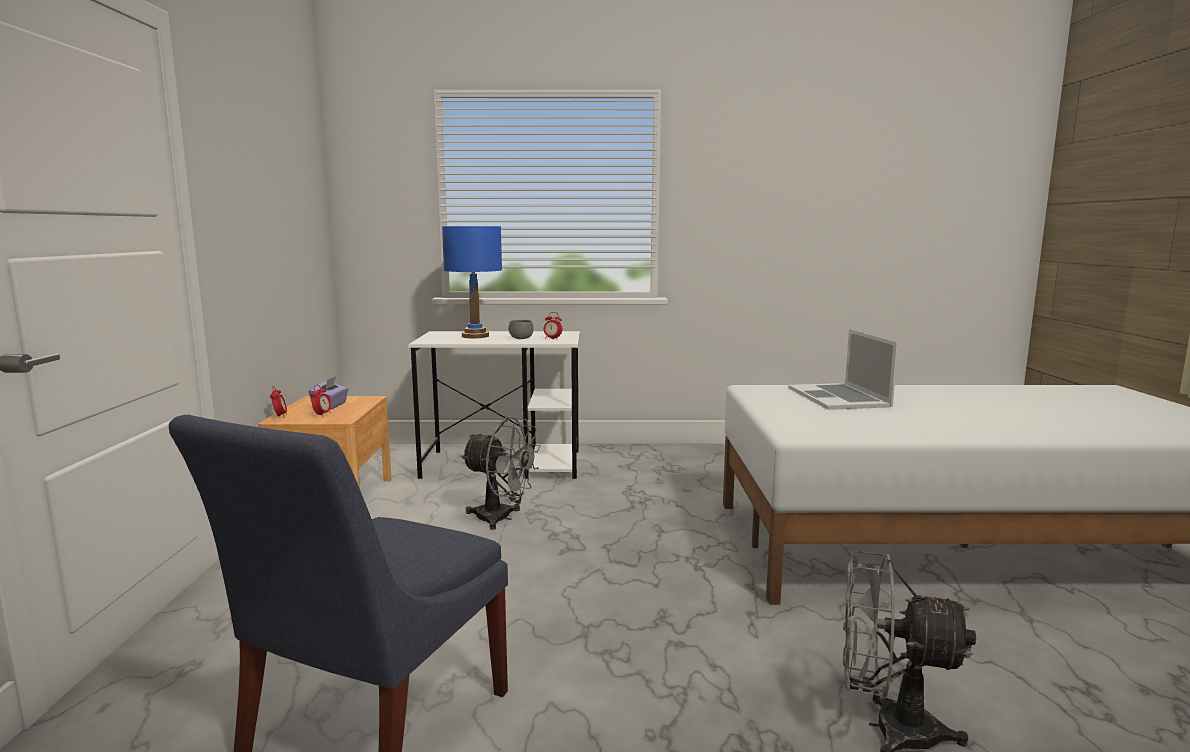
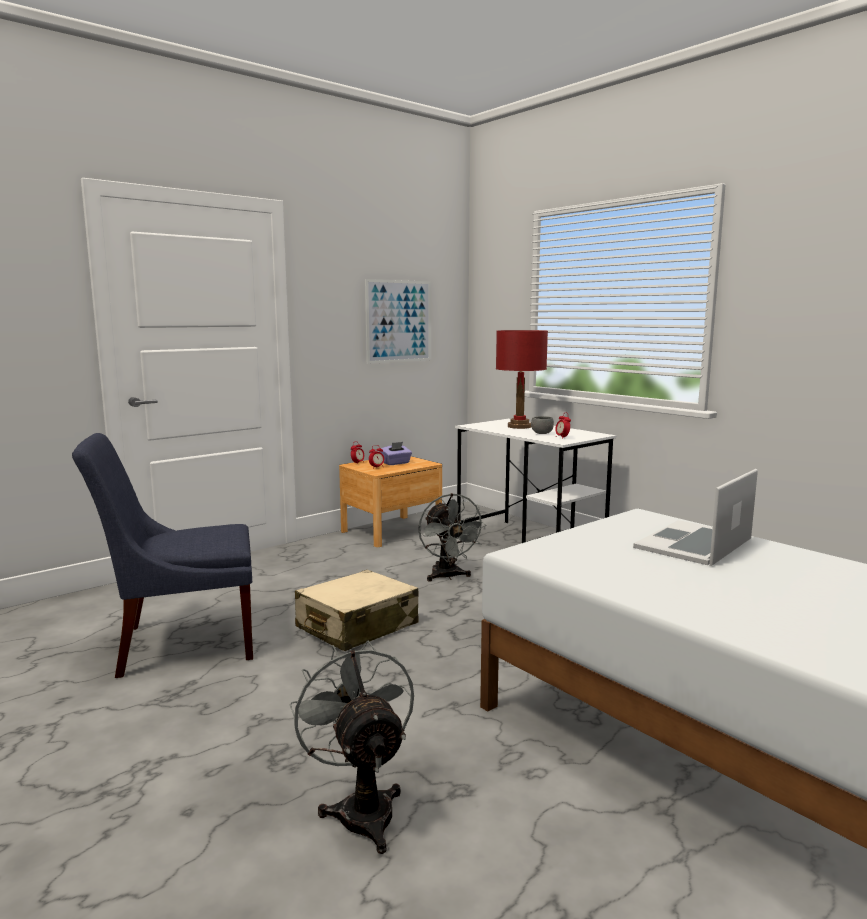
camera: 50 degrees right, 0 degrees up
(285, 215) = (398, 321): none -> picture
(475, 336) = (519, 426): blue table lamp -> red table lamp
(529, 600) = (357, 626): none -> beige suitcase

